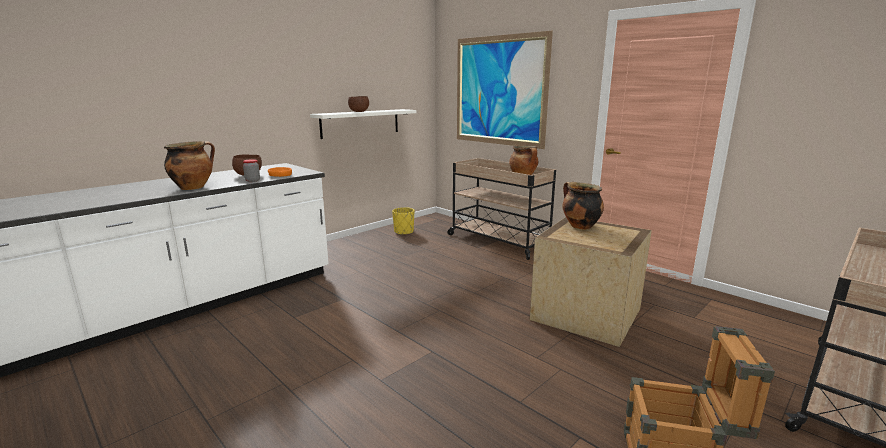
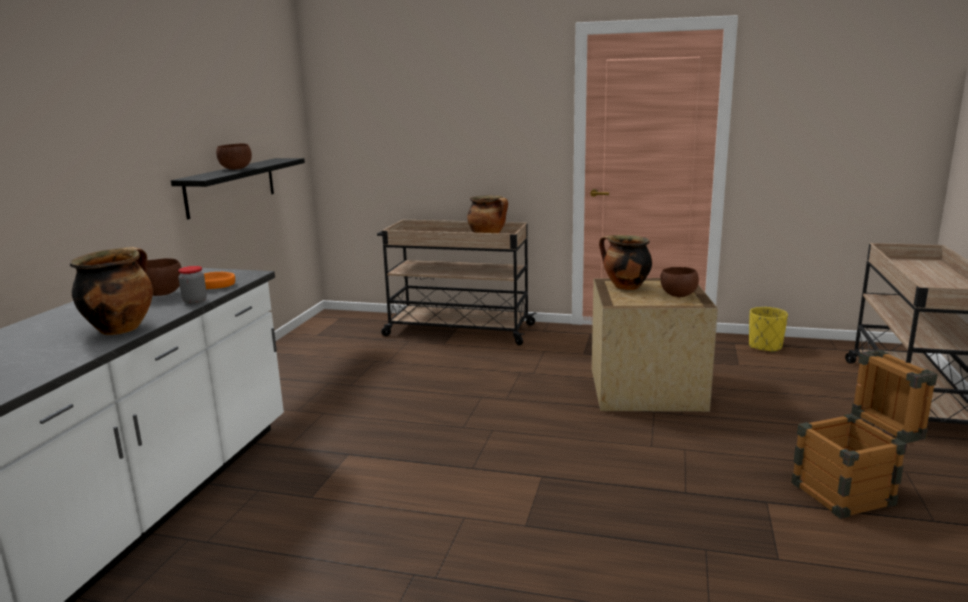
camera: 30 degrees left, 0 degrees up
(360, 123) = (231, 186): white shelf -> black shelf
(403, 232) = (314, 345): yellow planter -> yellow planter (765, 347)
(499, 91) = (423, 123): picture -> none
(612, 240) = (677, 295): none -> brown bowl

